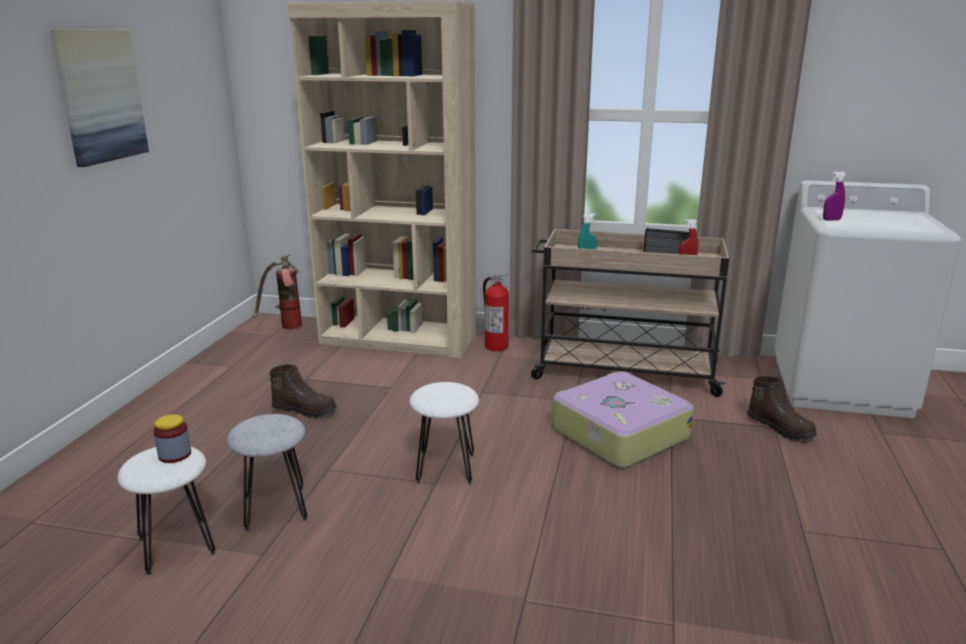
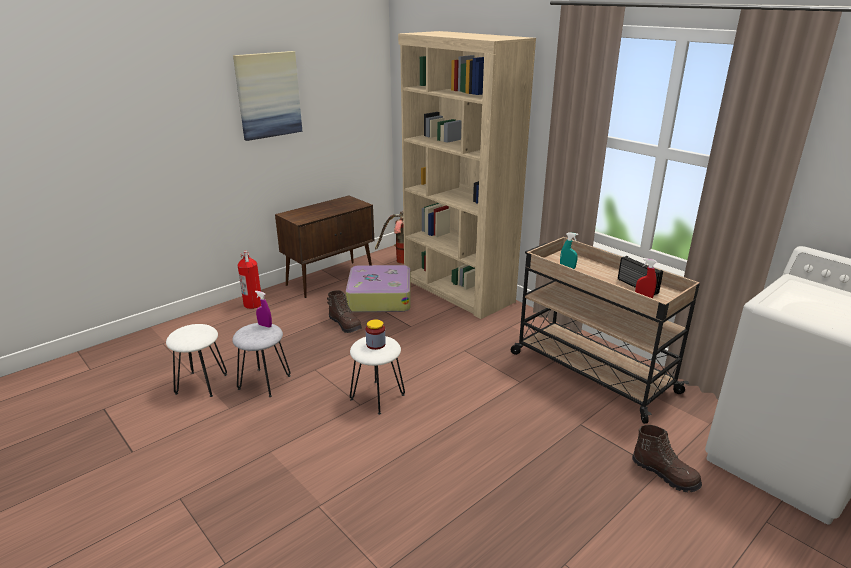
camera: 35 degrees right, 5 degrees up
(175, 455) = (200, 332): jar -> jar (376, 344)
(216, 368) = (331, 279): none -> brown cabinet
(496, 346) = (517, 318): fire extinguisher -> fire extinguisher (253, 304)
(618, 433) = (521, 420): suitcase -> suitcase (379, 298)
(780, 428) = (665, 474): brown boot -> brown boot turned 45 degrees counterclockwise
(831, 220) = (780, 296): purple spray bottle -> purple spray bottle (265, 325)

